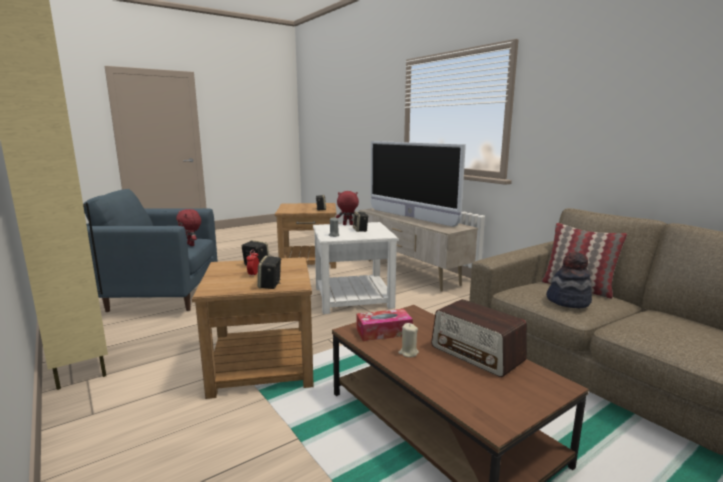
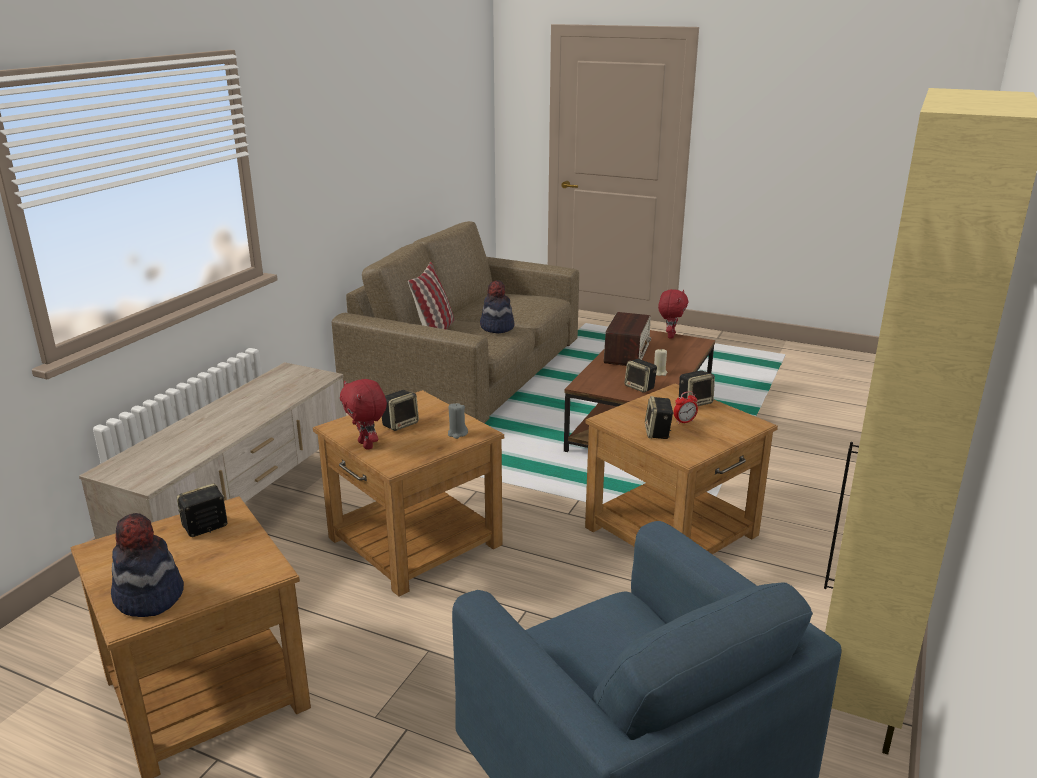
camera: 120 degrees left, 10 degrees up
(191, 245) = (582, 616): red plush toy -> red plush toy (670, 336)
(294, 205) = (148, 597): none -> hat
(353, 297) = (414, 541): white side table -> brown side table
(384, 332) = (640, 387): tissue box -> speaker
(411, 217) = (224, 420): television -> none

